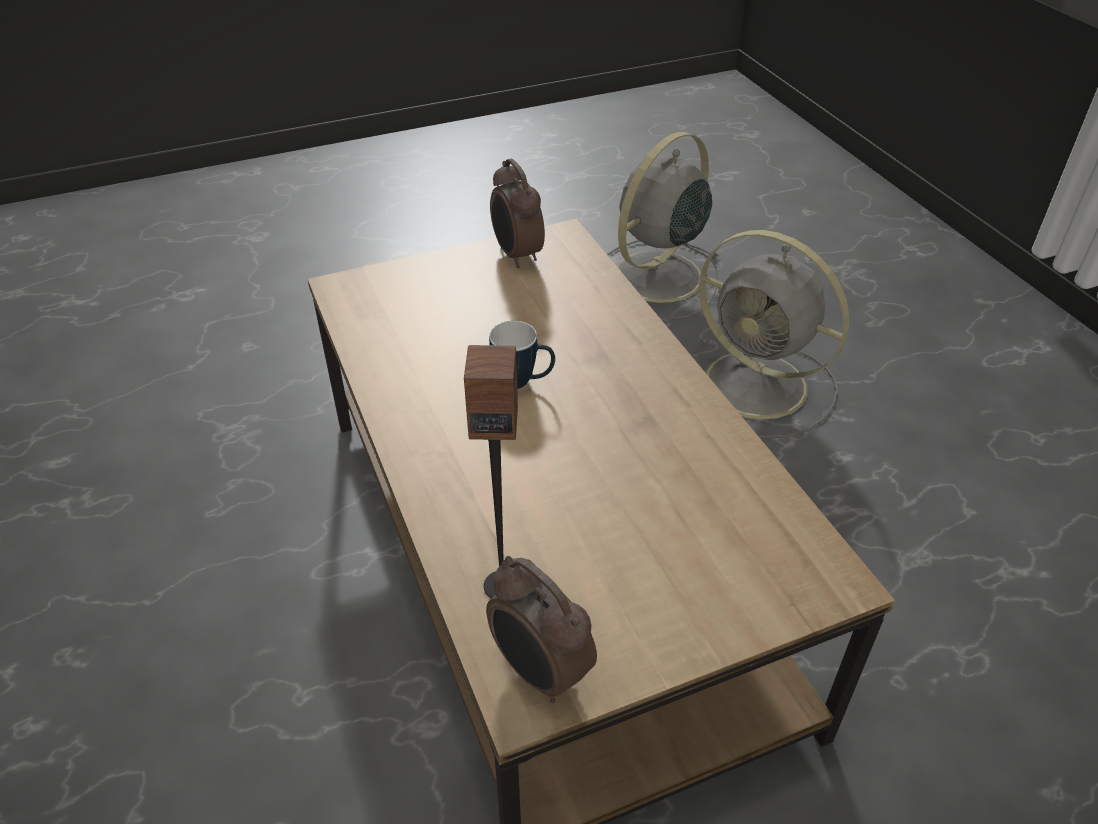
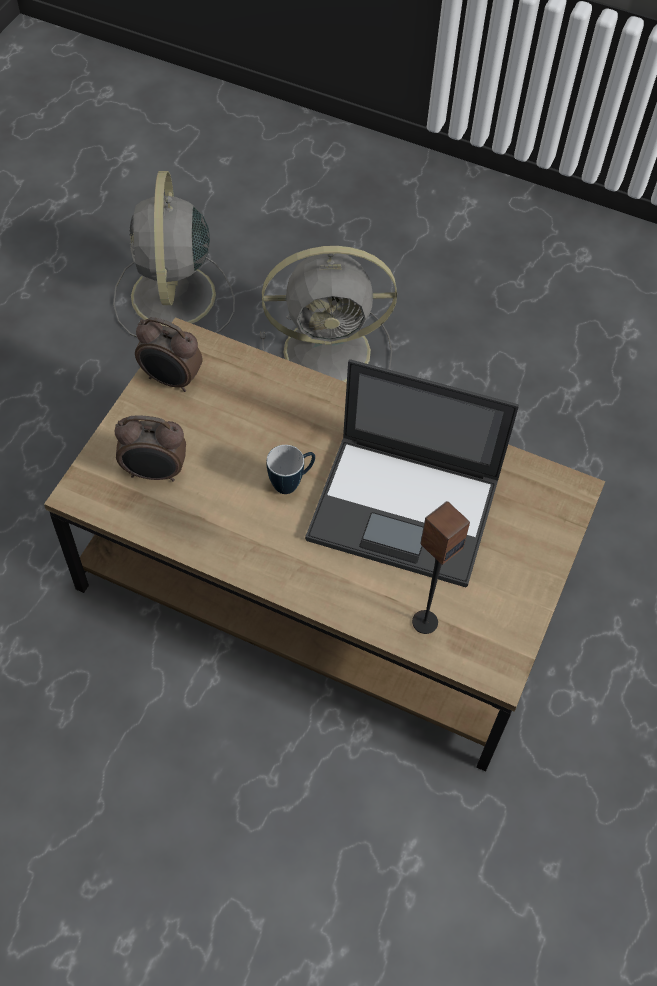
camera: 45 degrees left, 15 degrees up
(539, 673) = (491, 652): alarm clock -> alarm clock (155, 473)
(609, 473) = (406, 509): none -> laptop

